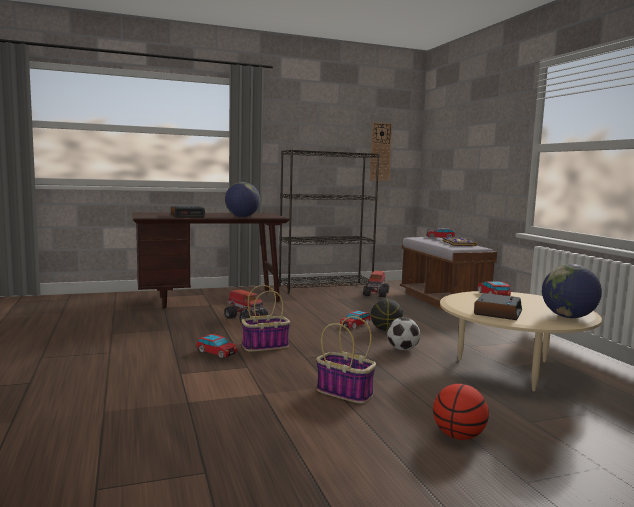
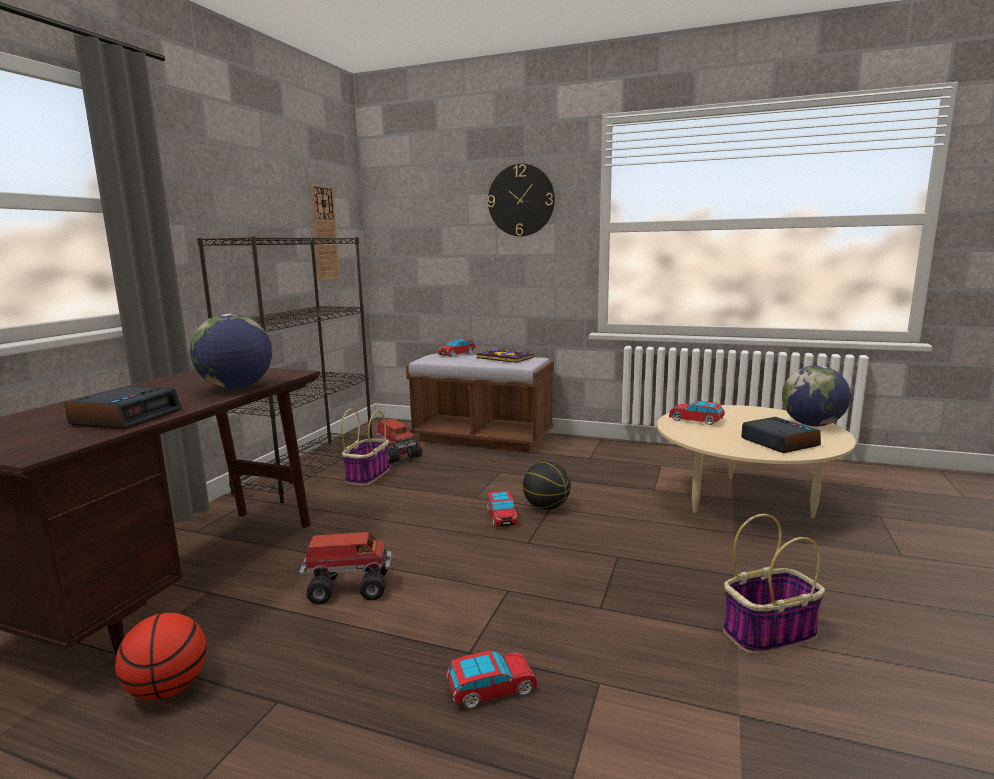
camera: 50 degrees left, 5 degrees up
(265, 346) = (511, 622): basket -> basket (367, 475)
(402, 349) = (630, 527): football -> none
(458, 436) = (942, 614): basketball -> basketball (168, 689)
(492, 128) = (521, 200): none -> wall clock

